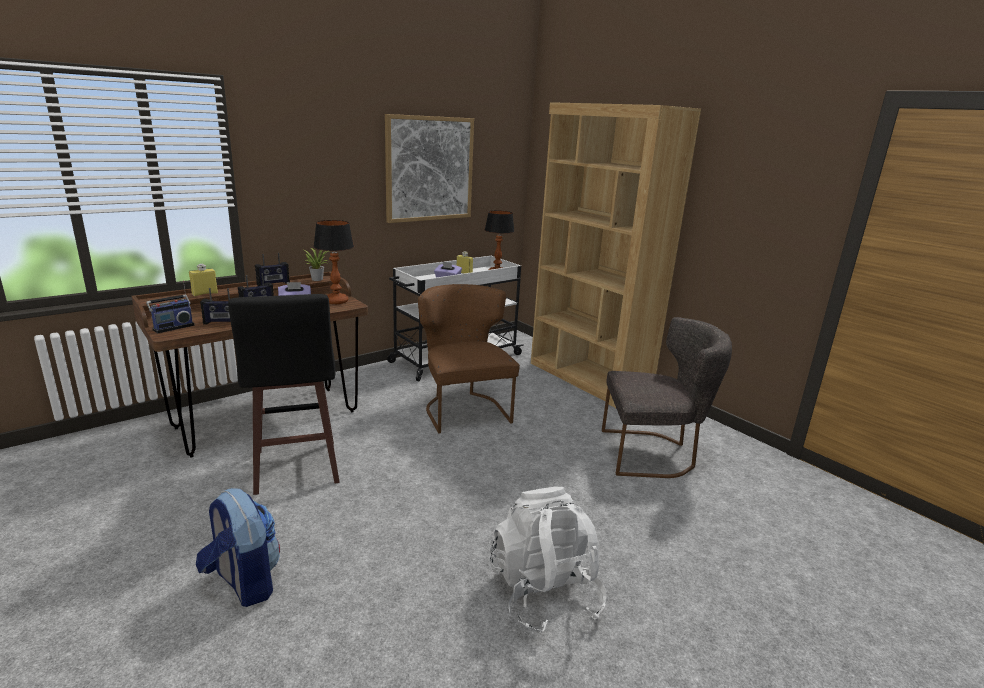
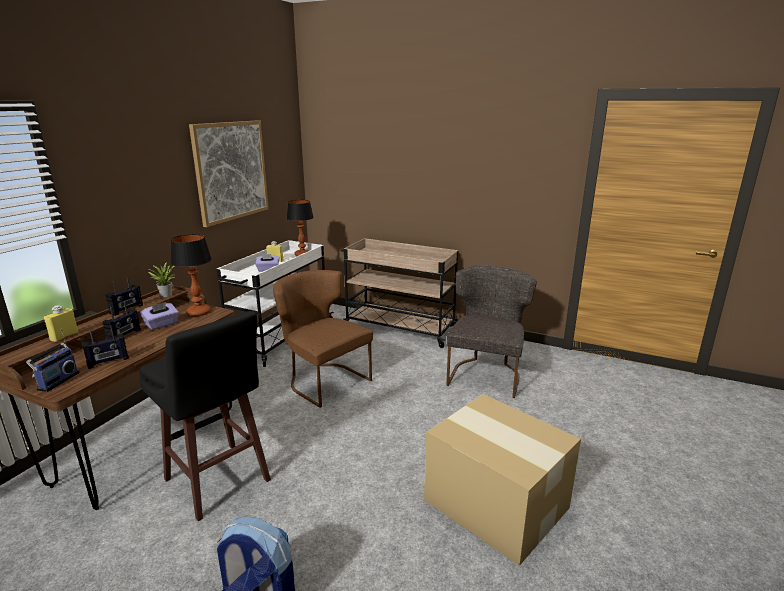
camera: 25 degrees left, 0 degrees up
(544, 593) = (497, 505): white backpack -> cardboard box
(588, 378) = (398, 327): brown bookcase -> beige cart
(652, 454) = (486, 374): grey chair -> grey chair turned 45 degrees counterclockwise

